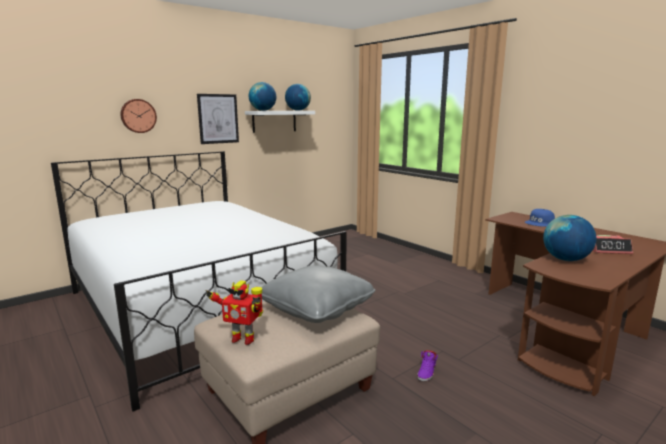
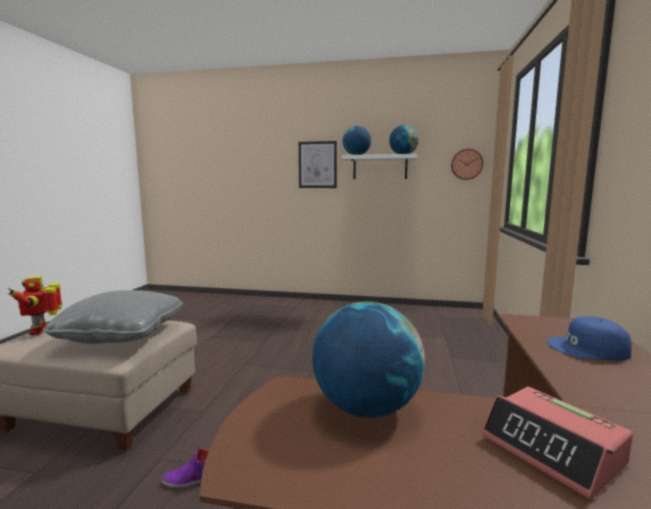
camera: 50 degrees right, 5 degrees down
(138, 116) = (250, 162): wall clock -> wall clock (466, 164)
(198, 307) = (217, 325): white bed -> none

